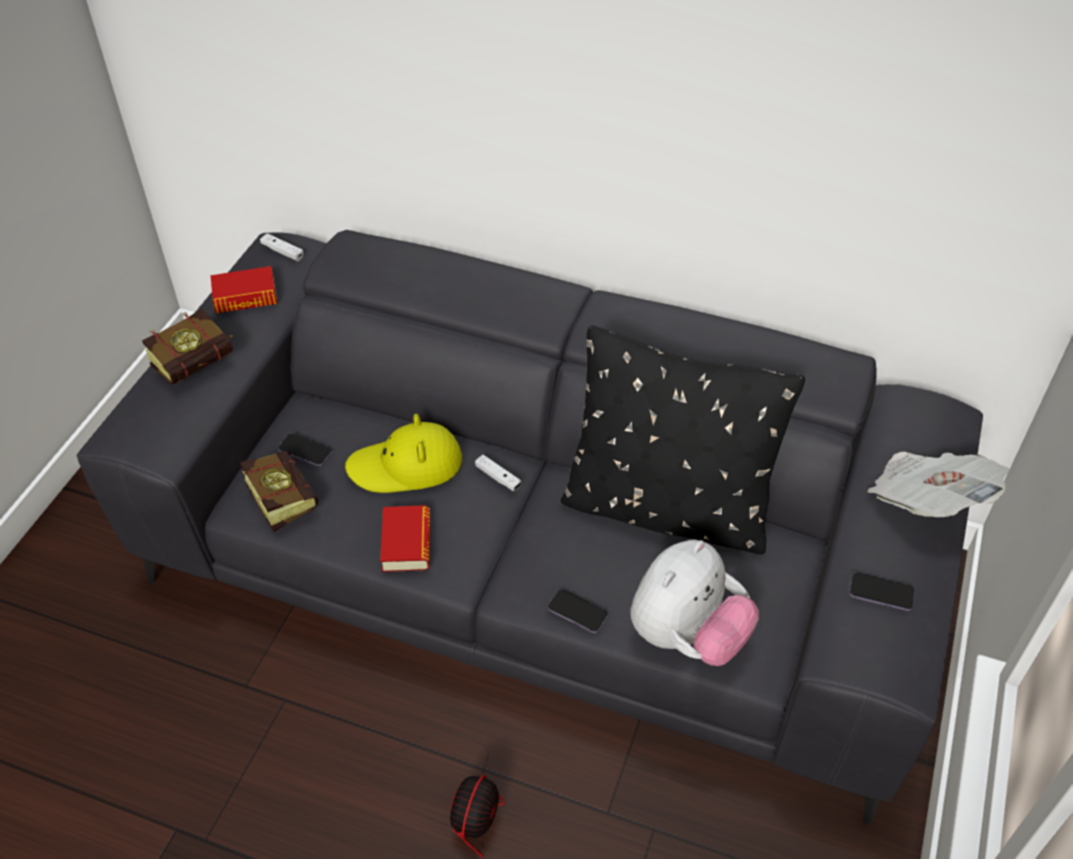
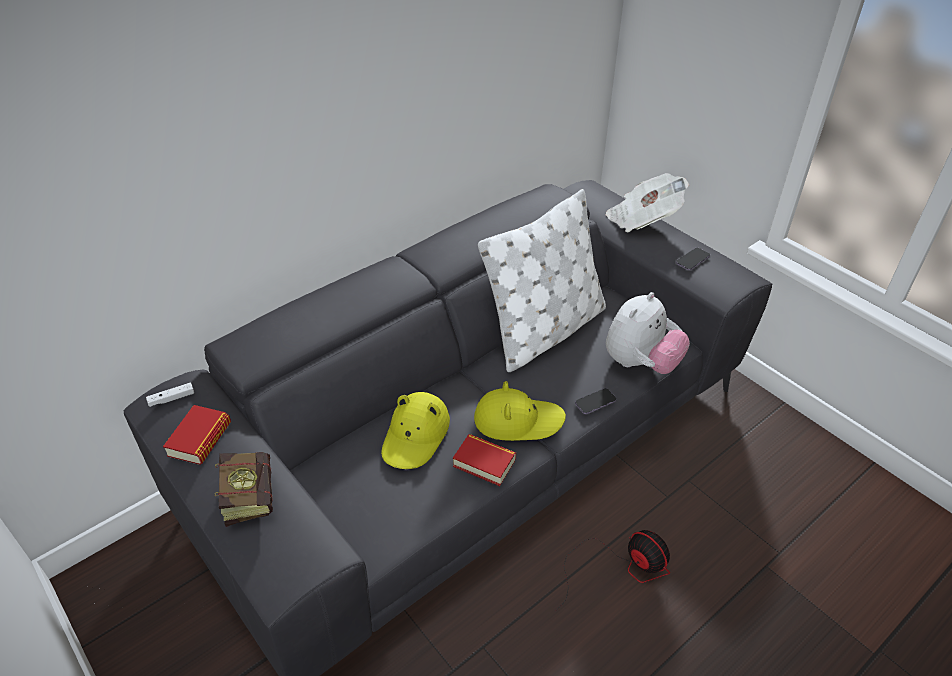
camera: 60 degrees left, 5 degrees down
(279, 497) = (384, 522): book -> none
(305, 451) = (353, 488): phone -> none
(492, 546) = (518, 420): none -> yellow hat
(498, 477) = (462, 394): white game controller -> none
(666, 509) = (545, 331): black pillow -> white pillow
(687, 636) = (640, 363): plush toy -> plush toy turned 60 degrees clockwise

